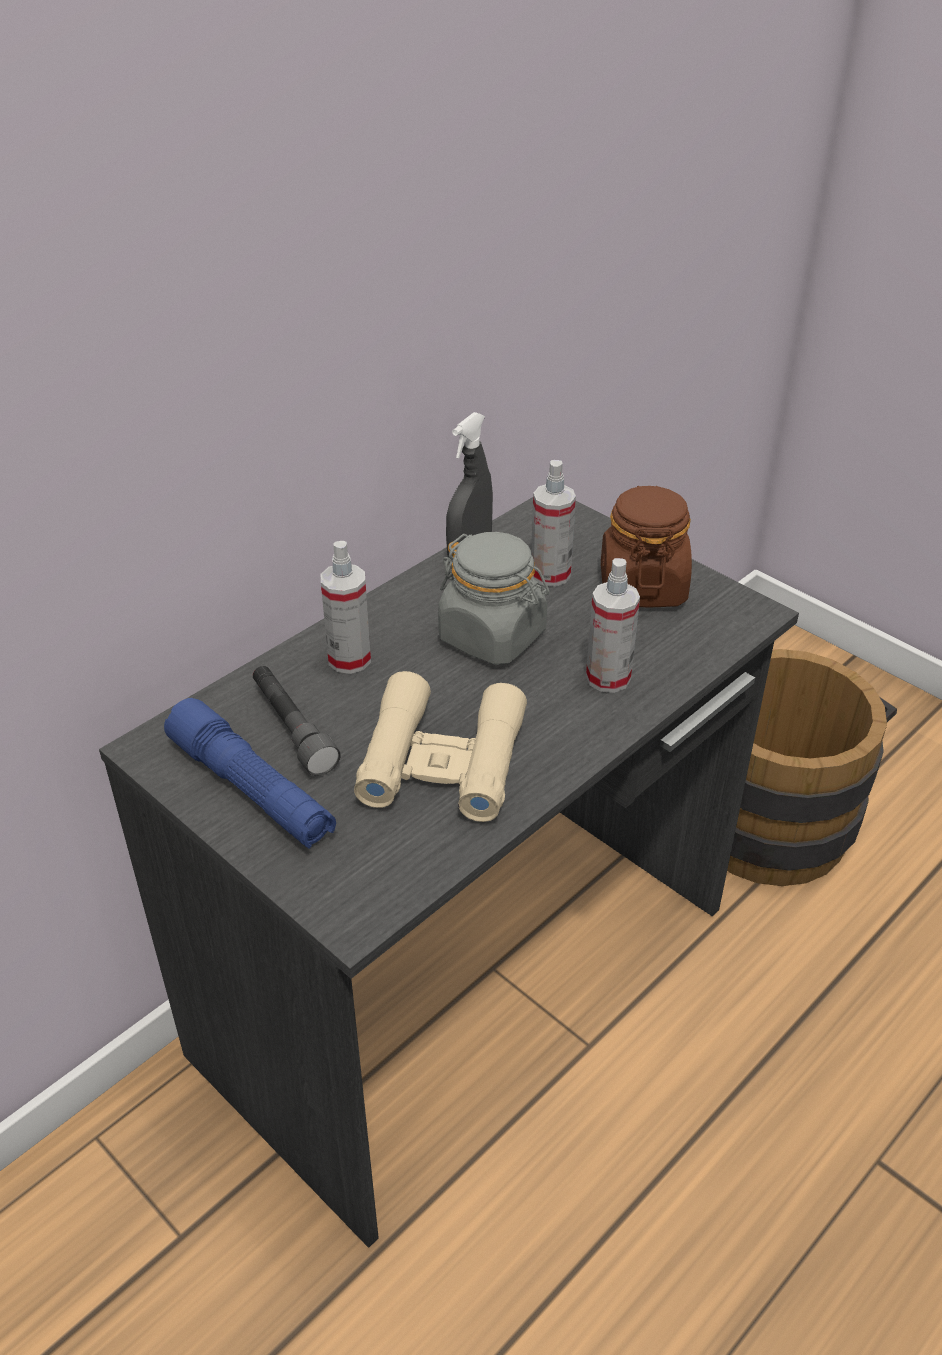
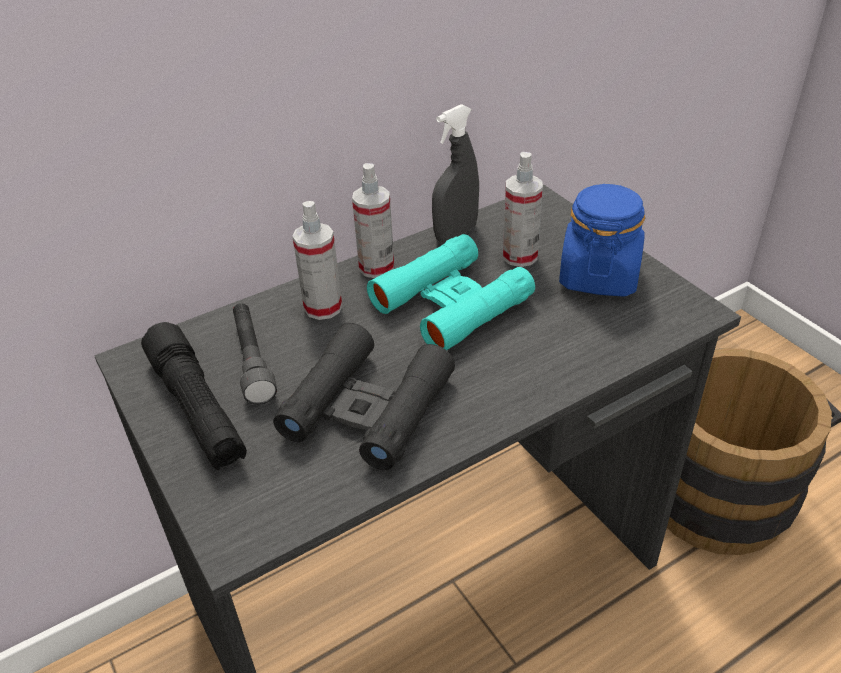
camera: 15 degrees right, 0 degrees up
(252, 790) = (197, 408): blue flashlight -> black flashlight
(442, 761) = (367, 407): beige binoculars -> black binoculars
(493, 636) = (451, 303): grey jar -> turquoise binoculars
(608, 678) = (542, 353): spray bottle -> spray bottle (376, 267)
(642, 586) = (598, 275): brown jar -> blue jar

